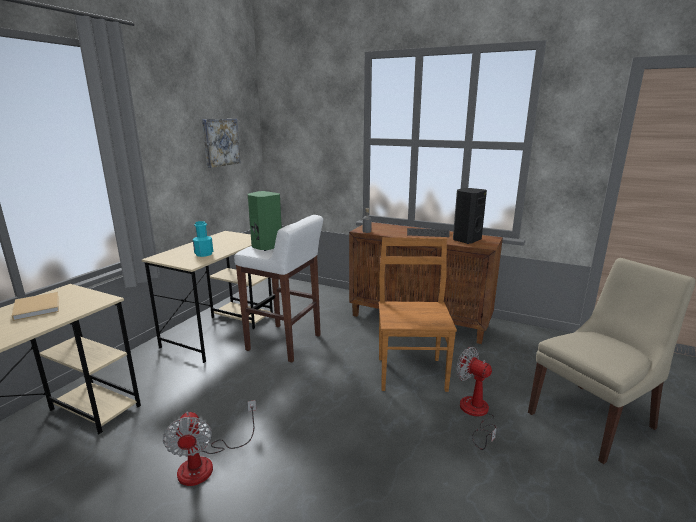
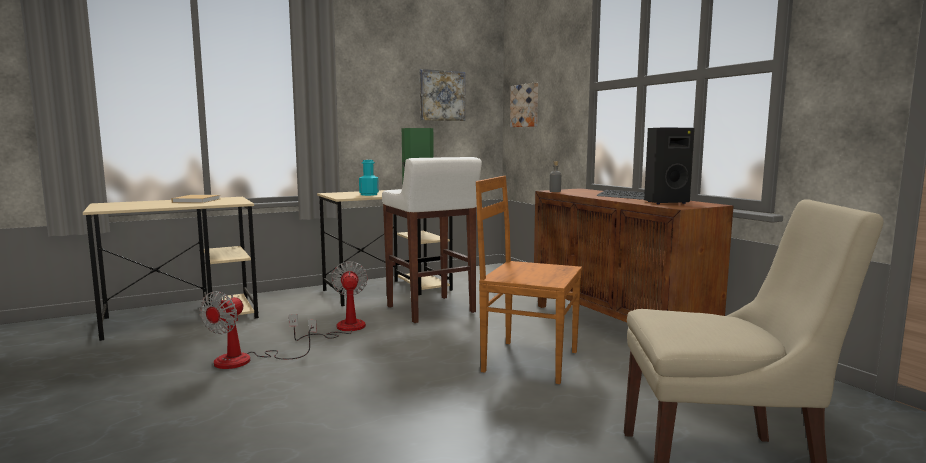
camera: 35 degrees right, 10 degrees down
(291, 148) = (525, 105): none -> picture
(411, 372) = (527, 361): brown chair -> brown chair turned 105 degrees counterclockwise
(476, 414) = (546, 411): fan -> fan (341, 329)

